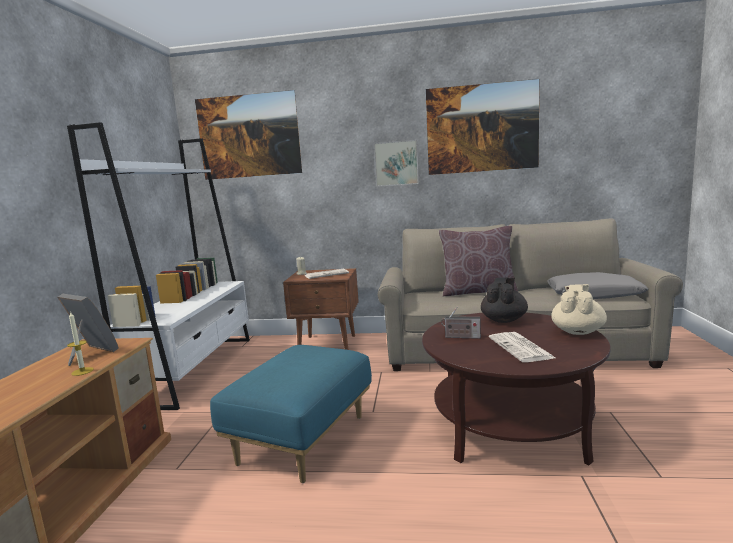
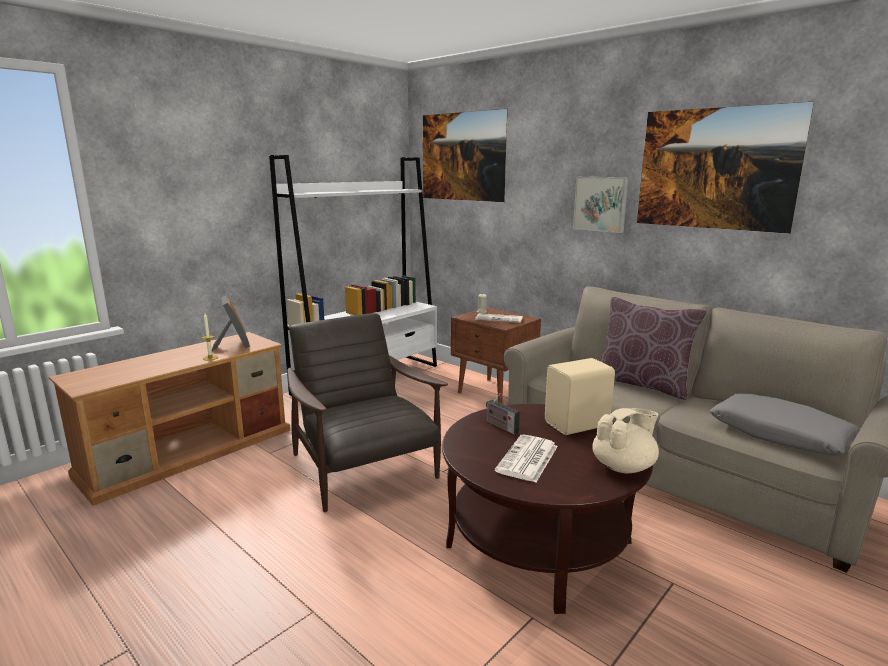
camera: 35 degrees right, 5 degrees up
(302, 439) = (364, 469): blue ottoman -> brown armchair
(504, 320) = (578, 425): black teapot -> beige speaker

